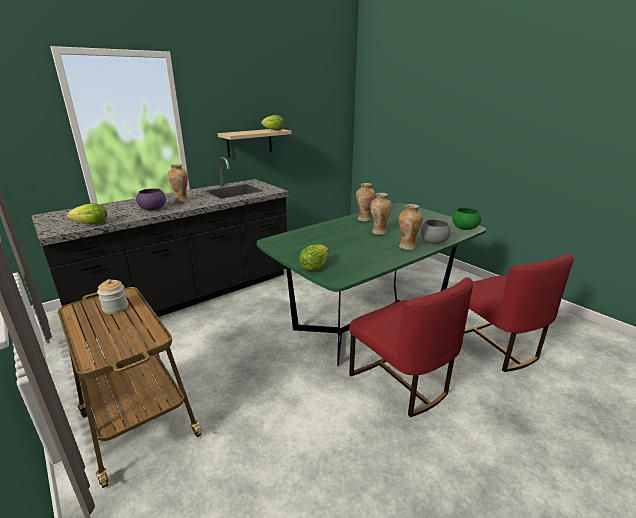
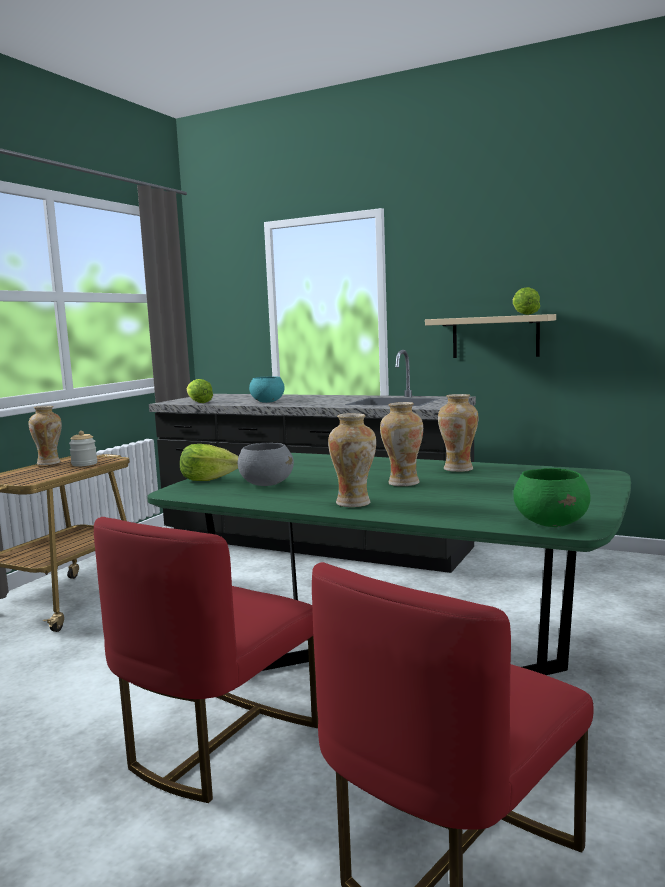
camera: 65 degrees right, 15 degrees down
(153, 209) = (267, 402): purple bowl -> turquoise bowl
(181, 201) = (313, 400): vase -> vase (49, 463)
(433, 242) = (407, 513): grey bowl -> grey bowl (266, 484)

